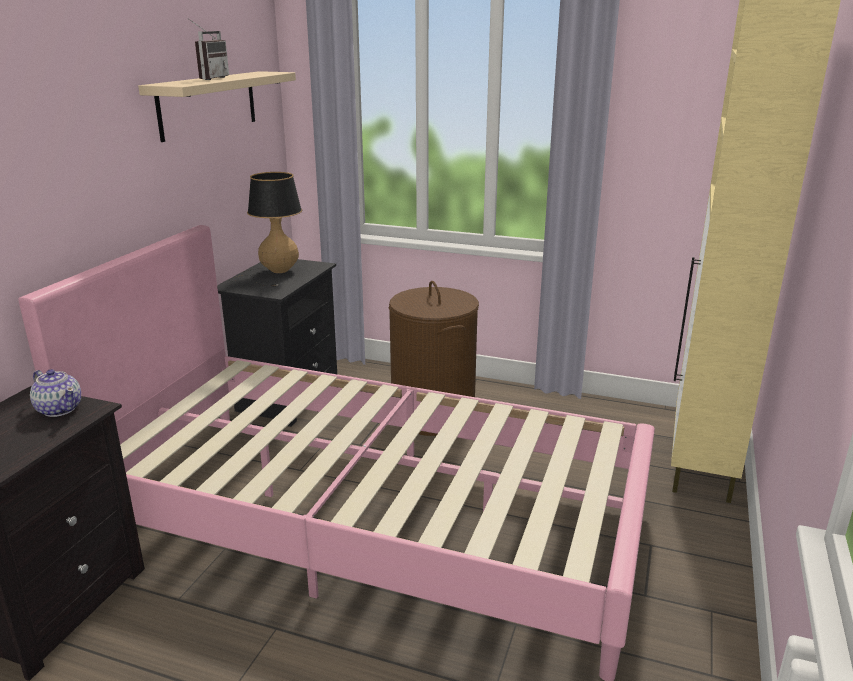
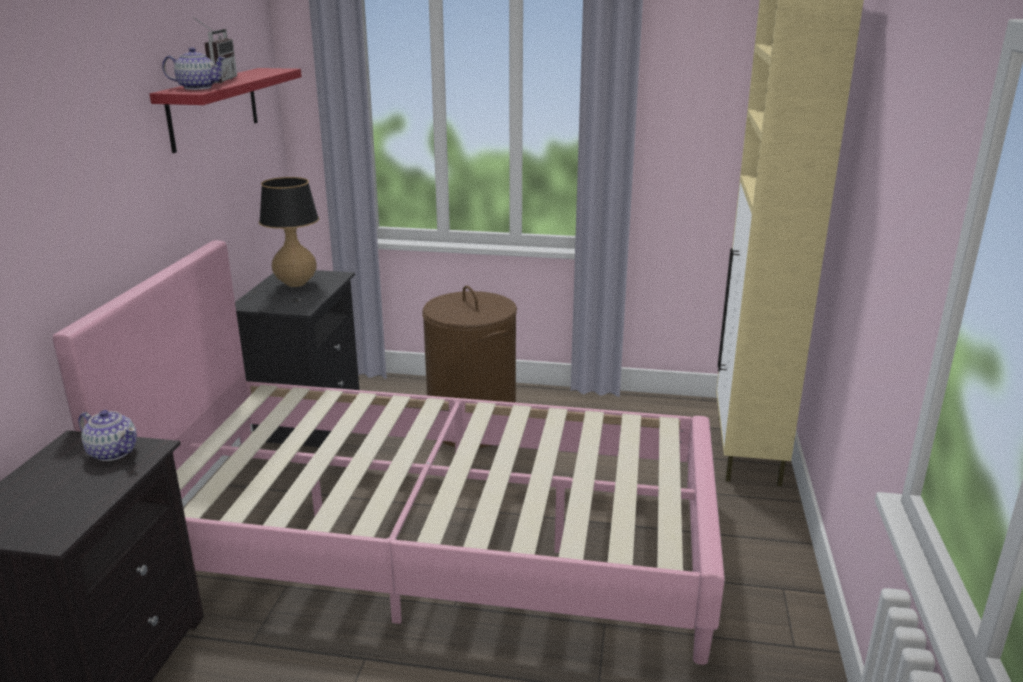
camera: 10 degrees left, 0 degrees up
(184, 82) = (197, 88): none -> teapot
(208, 104) = (214, 108): beige shelf -> red shelf

